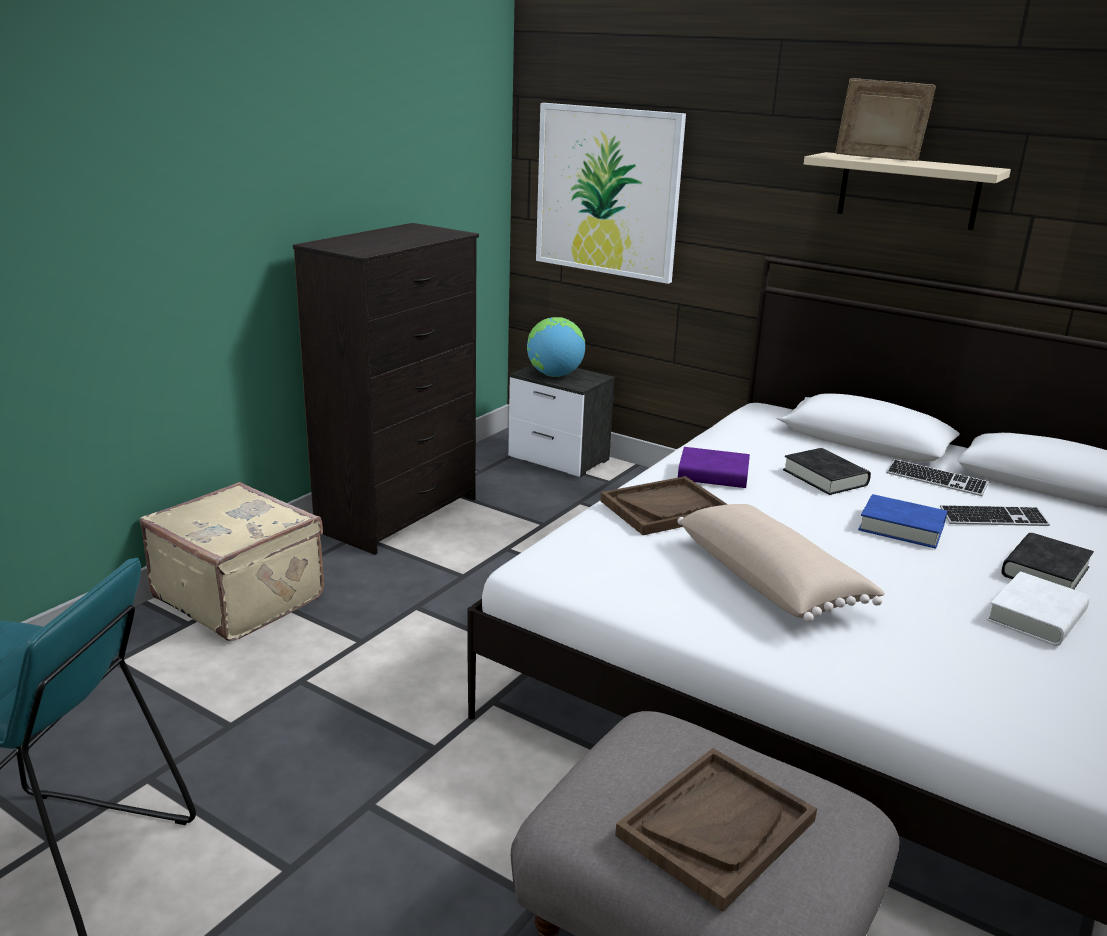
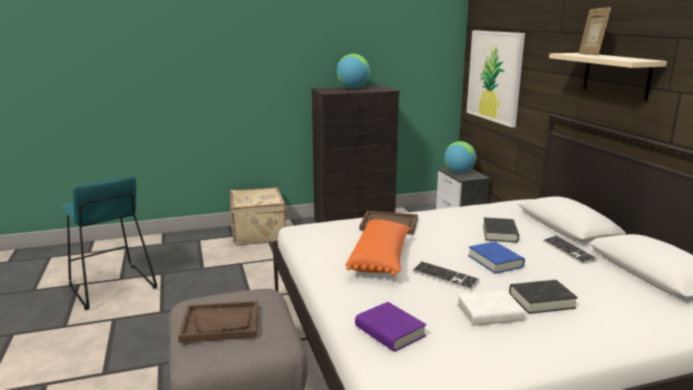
camera: 40 degrees right, 5 degrees down
(379, 236) = (353, 88): none -> globe
(713, 475) = (441, 219): purple book -> purple book (390, 331)
(771, 580) = (381, 259): beige pillow -> orange pillow
(877, 159) = (590, 55): picture frame -> picture frame turned 135 degrees counterclockwise
(993, 518) = (565, 274): keyboard -> keyboard (445, 277)

